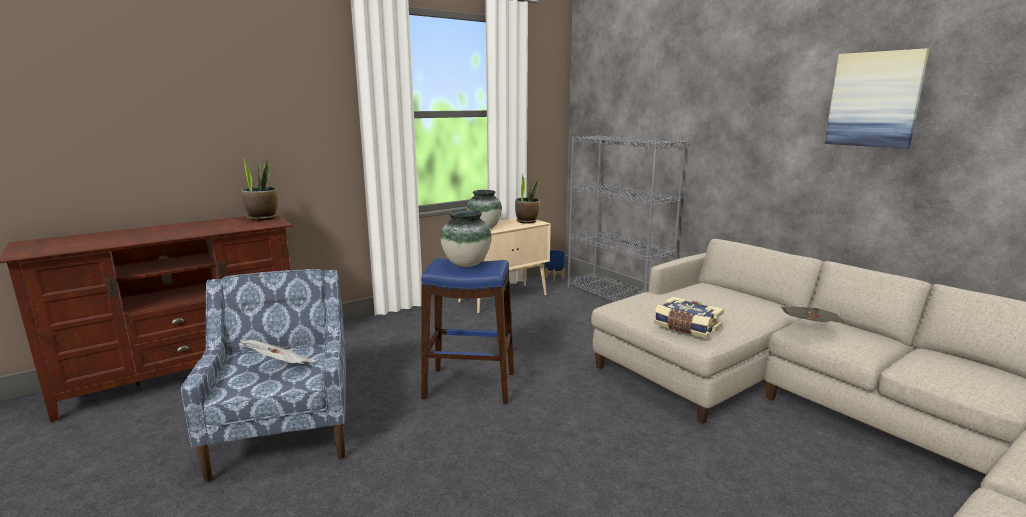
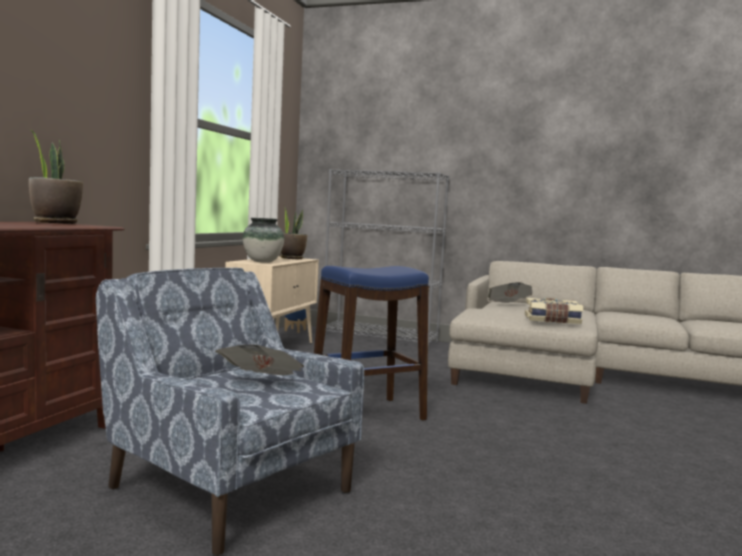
camera: 35 degrees left, 10 degrees down
(466, 264) = (372, 268): vase -> none
(809, 329) = (620, 315): newspaper -> newspaper (508, 305)
(874, 99) = (616, 140): picture -> none

